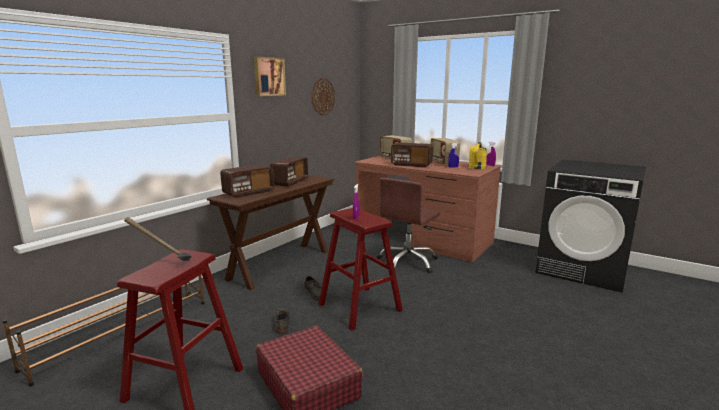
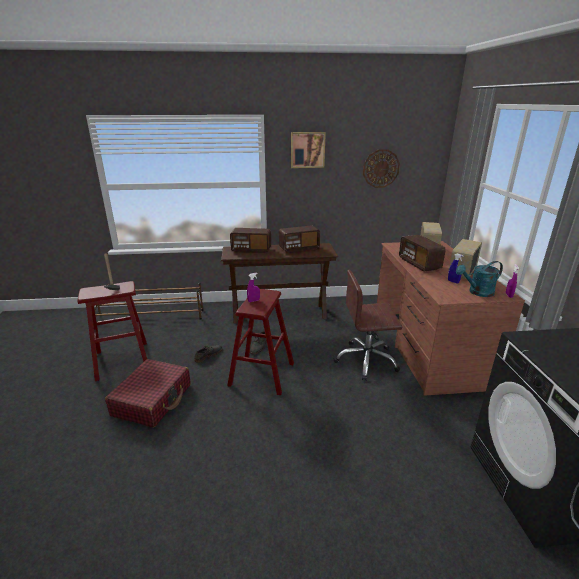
camera: 50 degrees right, 10 degrees up
(476, 168) = (477, 292): yellow watering can -> turquoise watering can

